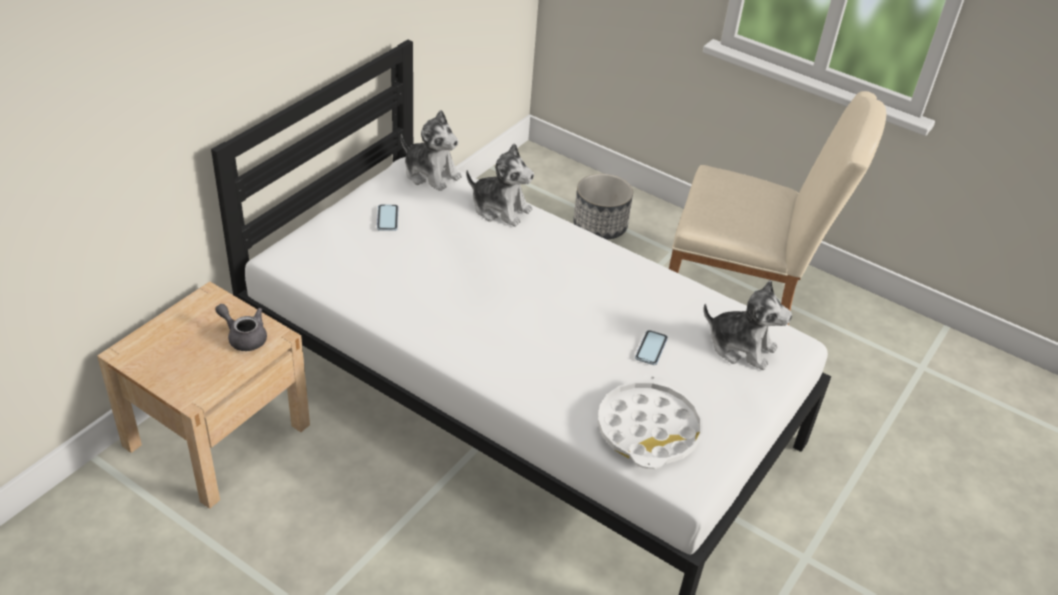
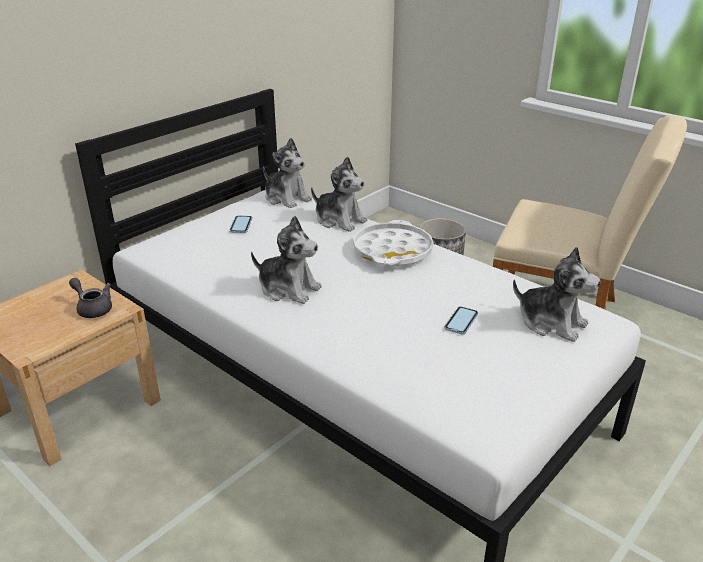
camera: 10 degrees right, 10 degrees down
(463, 311) = (288, 289): none -> plush toy
(648, 430) = (450, 388): white tray -> white tray (393, 251)

